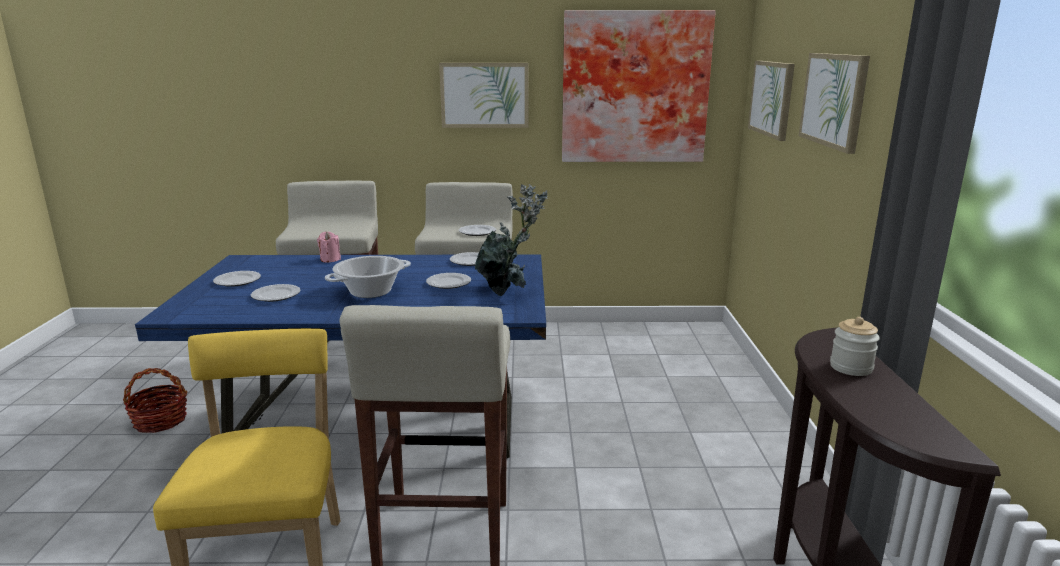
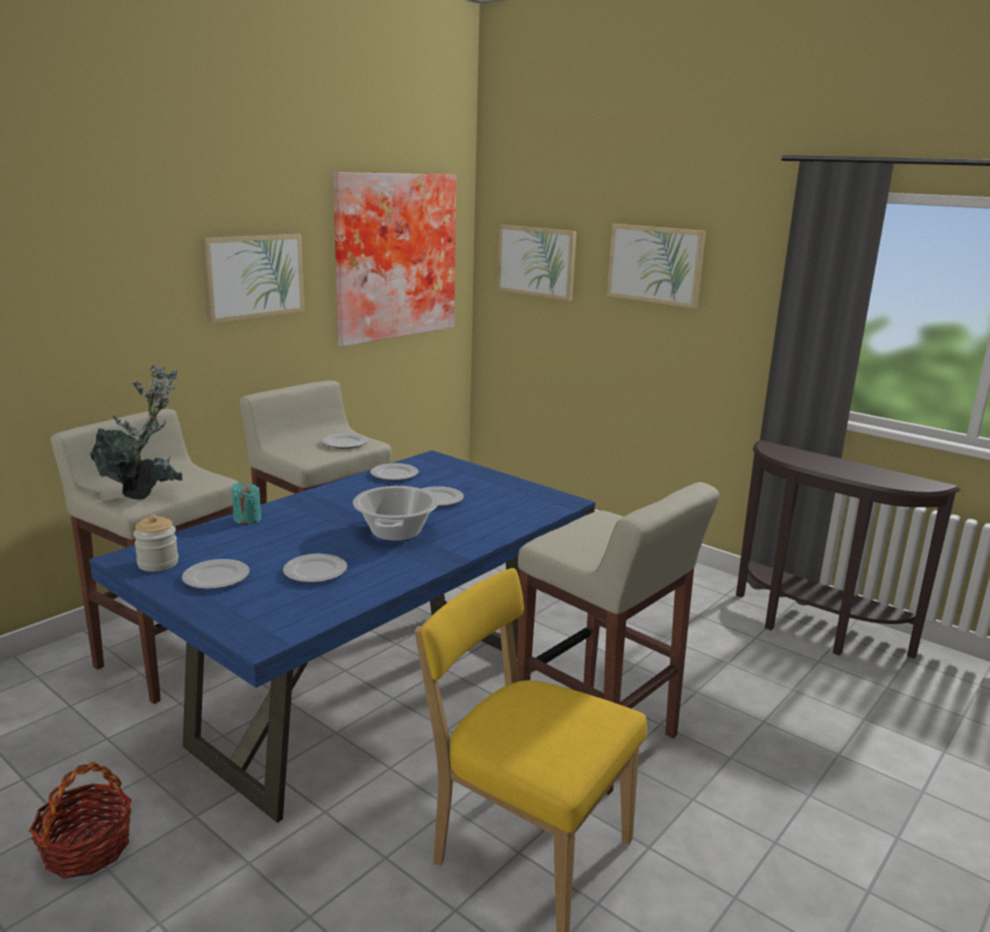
camera: 50 degrees left, 0 degrees up
(330, 259) = (247, 519): pink candle -> turquoise candle
(509, 292) = (505, 489): potted plant -> potted plant (145, 493)
(851, 367) = (819, 461): jar -> jar (158, 563)

